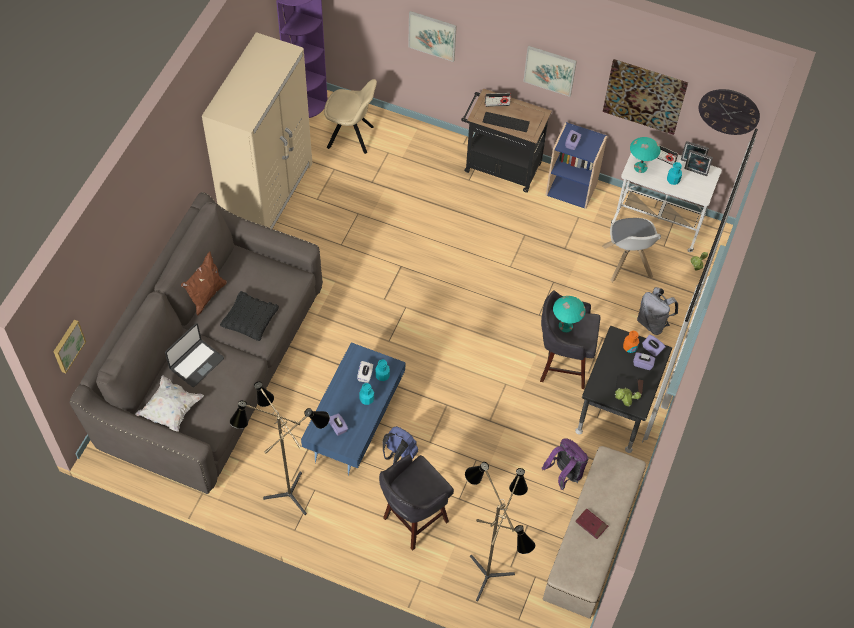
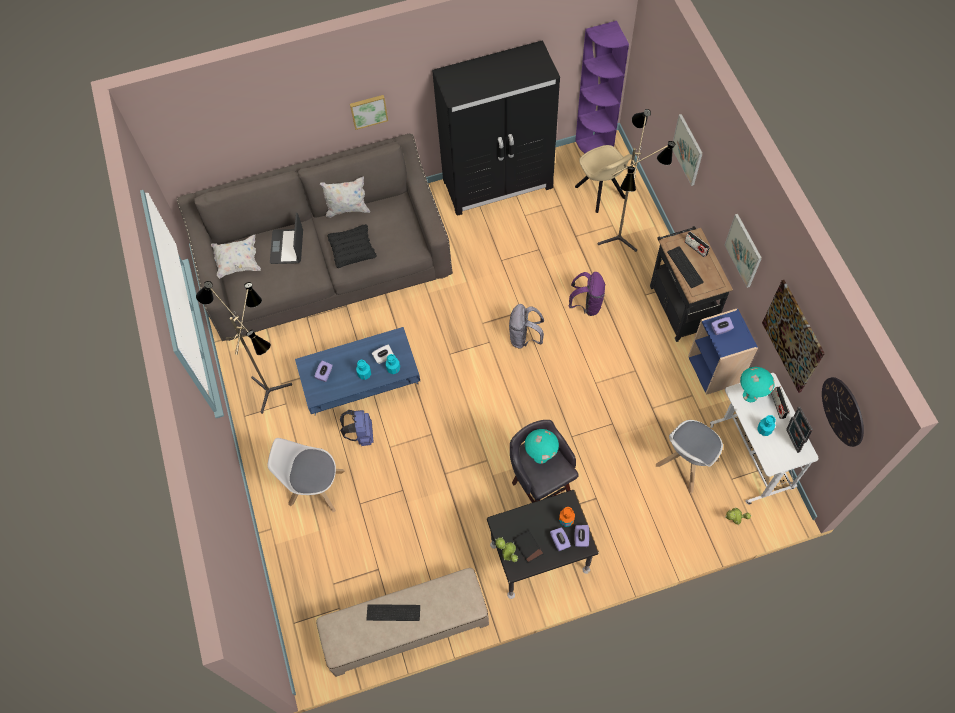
camera: 55 degrees right, 5 degrees up
(67, 345) = (186, 155): picture -> picture (368, 111)
(196, 363) = (287, 247): laptop -> laptop turned 90 degrees clockwise
(206, 296) = (347, 209): brown pillow -> white pillow
(269, 193) = (499, 184): beige cabinet -> black cabinet
(413, 521) = (314, 487): grey stool -> chair
(491, 573) = (316, 574): floor lamp -> floor lamp (623, 239)
(564, 474) = (445, 562): purple backpack -> purple backpack (587, 304)
(591, 524) = (392, 613): red book -> keyboard
(653, 322) = (648, 526): grey backpack -> grey backpack (524, 337)

